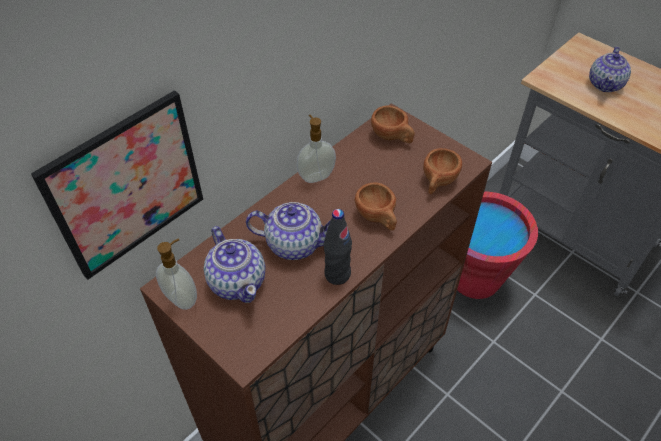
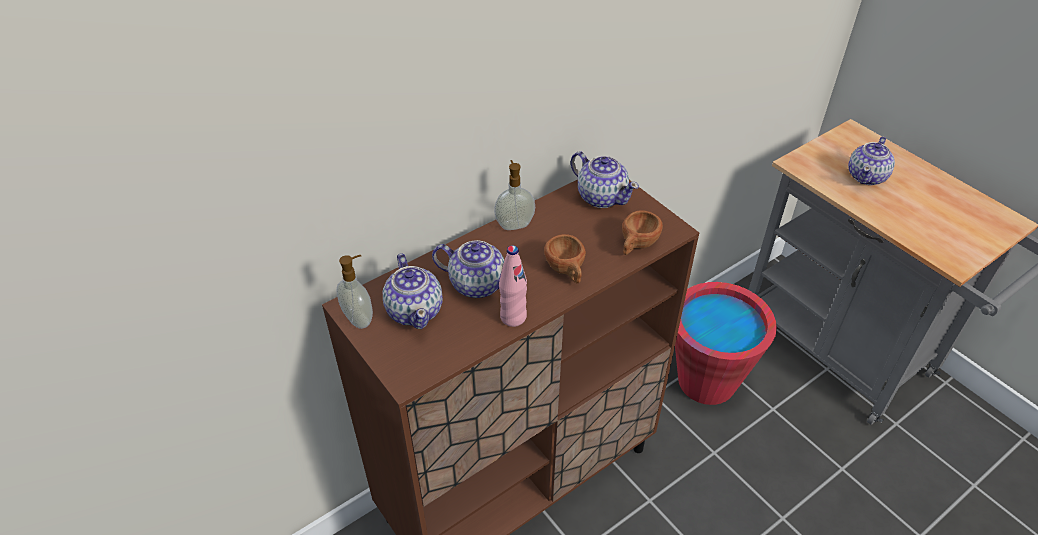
camera: 10 degrees right, 5 degrees down
(127, 186) = (321, 199): picture -> none
(337, 274) = (513, 317): black bottle -> pink bottle
(392, 137) = (601, 196): brown cup -> teapot

